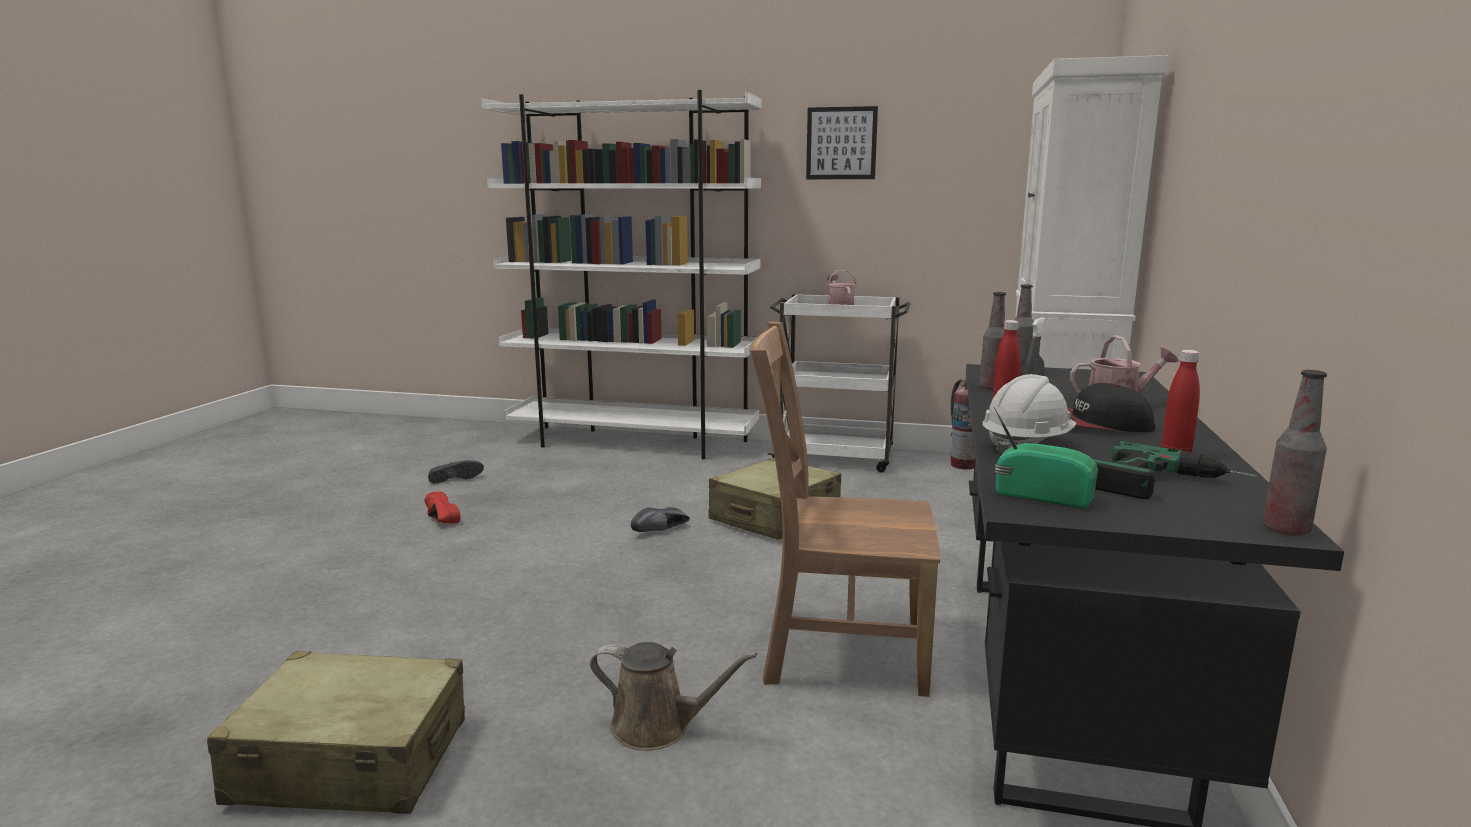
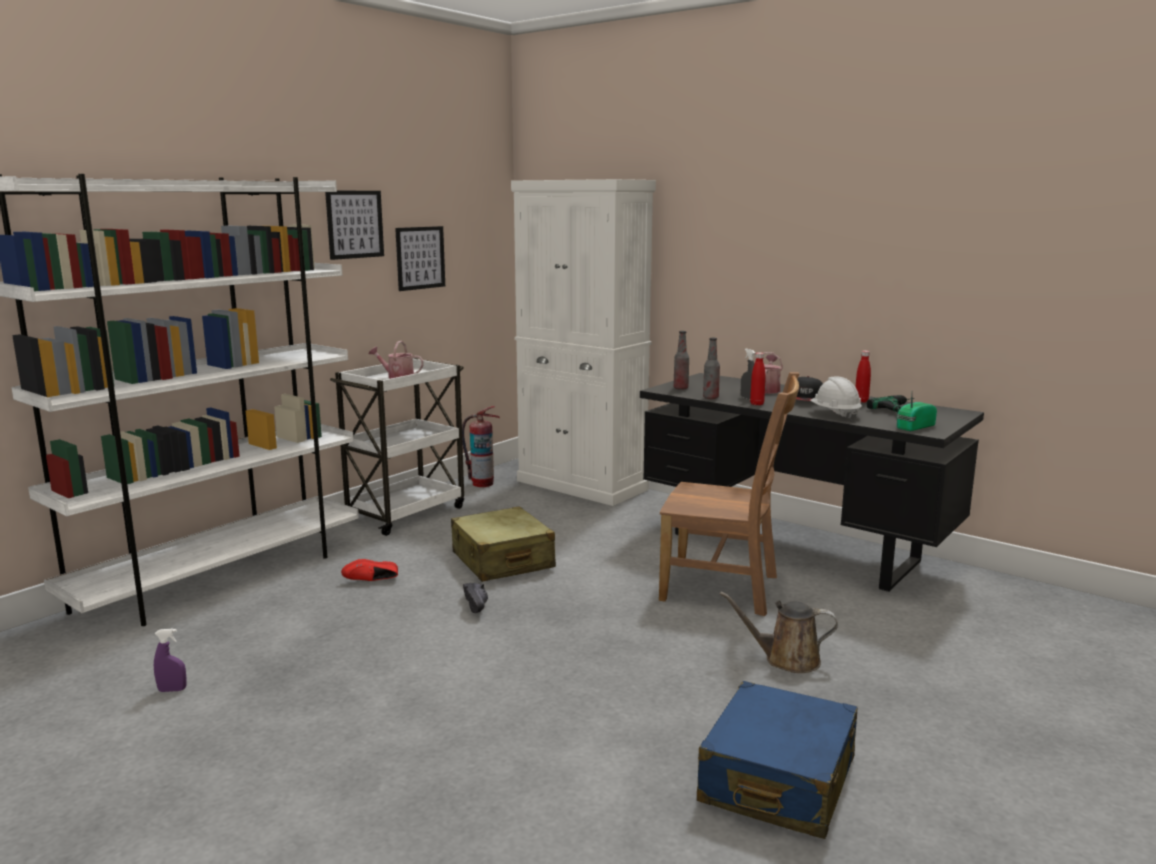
camera: 65 degrees left, 0 degrees up
(351, 761) = (777, 781): beige suitcase -> blue suitcase
(437, 519) = (301, 711): red shoe -> red shoe (372, 581)
(455, 478) = (172, 690): black shoe -> purple spray bottle
(658, 727) = (786, 659): brown watering can -> brown watering can turned 120 degrees counterclockwise
(837, 649) = (725, 589): brown chair -> brown chair turned 105 degrees counterclockwise
(930, 184) = (420, 258): none -> picture
(1285, 530) = (962, 412): bottle -> none

